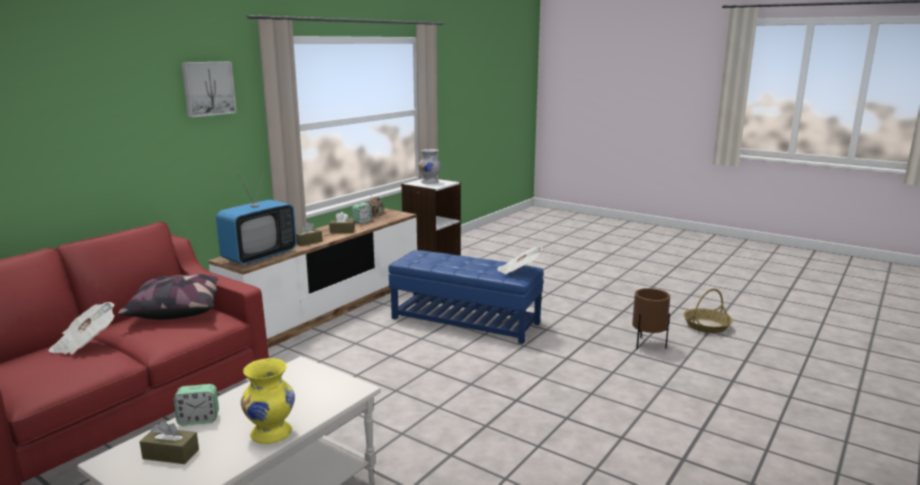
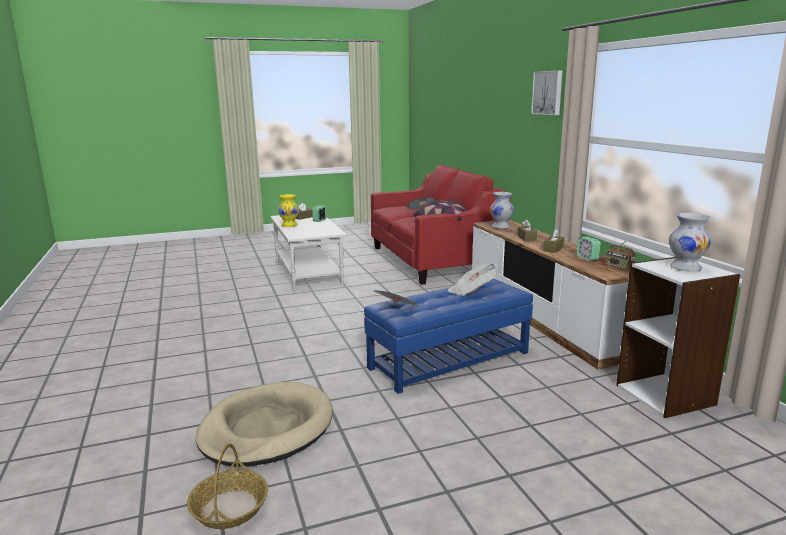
camera: 125 degrees right, 0 degrees up
(259, 256) = (501, 227): television -> white vase
(441, 261) = (472, 291): none -> newspaper
(648, 345) = (266, 428): brown planter -> beige dog bed

